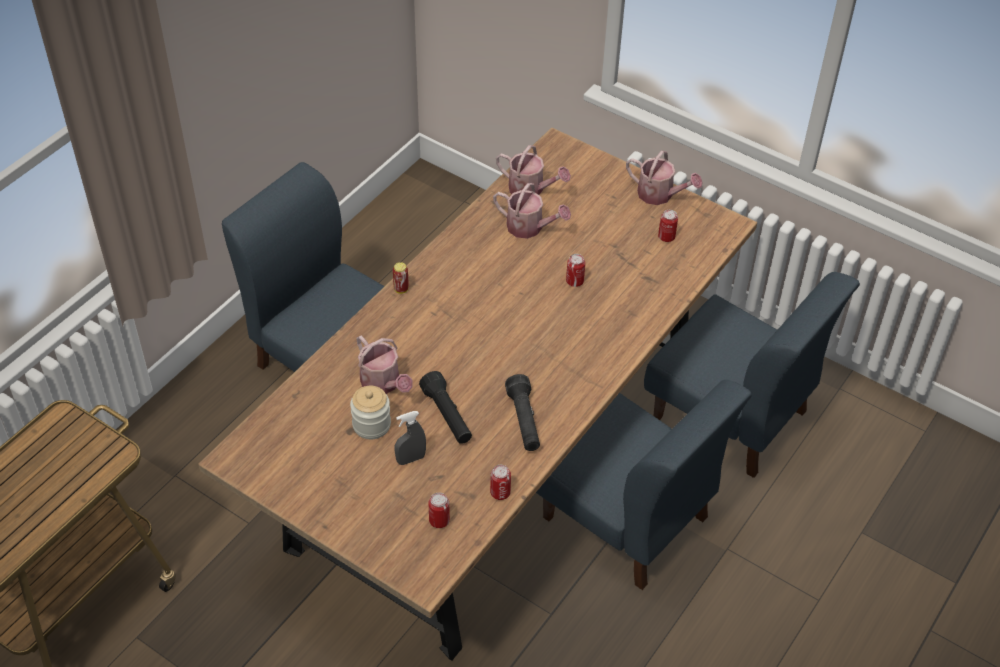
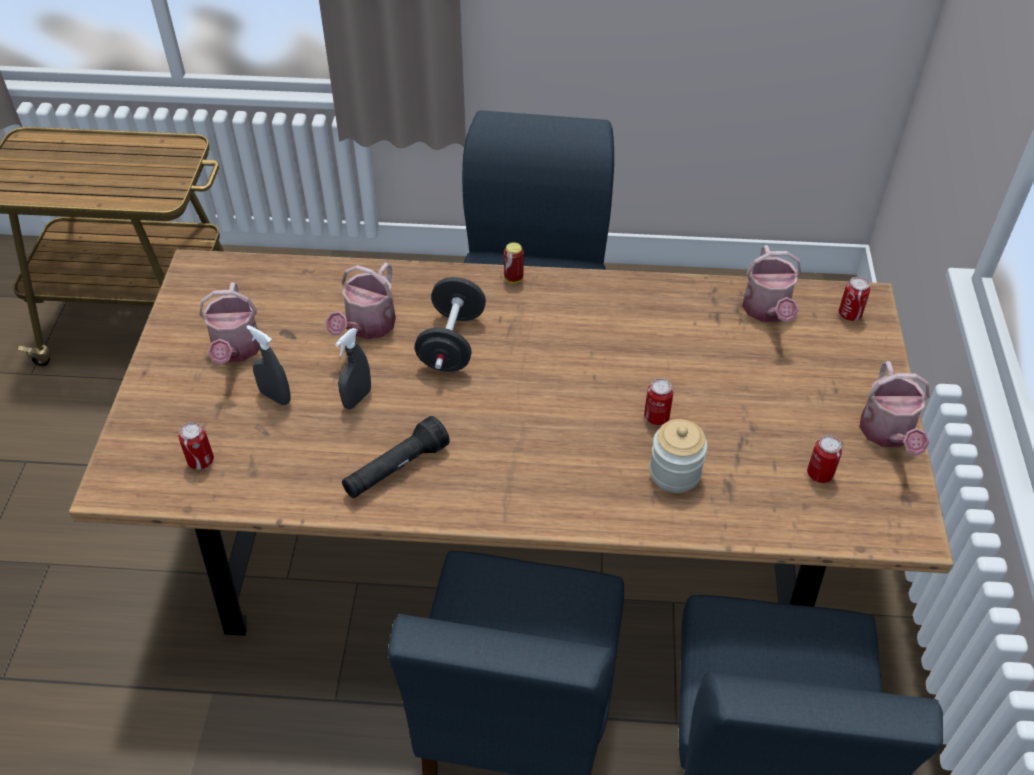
camera: 60 degrees right, 0 degrees up
(371, 425) = (303, 344): jar -> jar (675, 473)
(435, 347) = (452, 343): none -> black dumbbell
(447, 416) = (357, 398): black flashlight -> grey spray bottle
(500, 493) = (272, 496): can -> can (849, 314)
(529, 228) = (705, 338): watering can -> watering can (236, 350)

